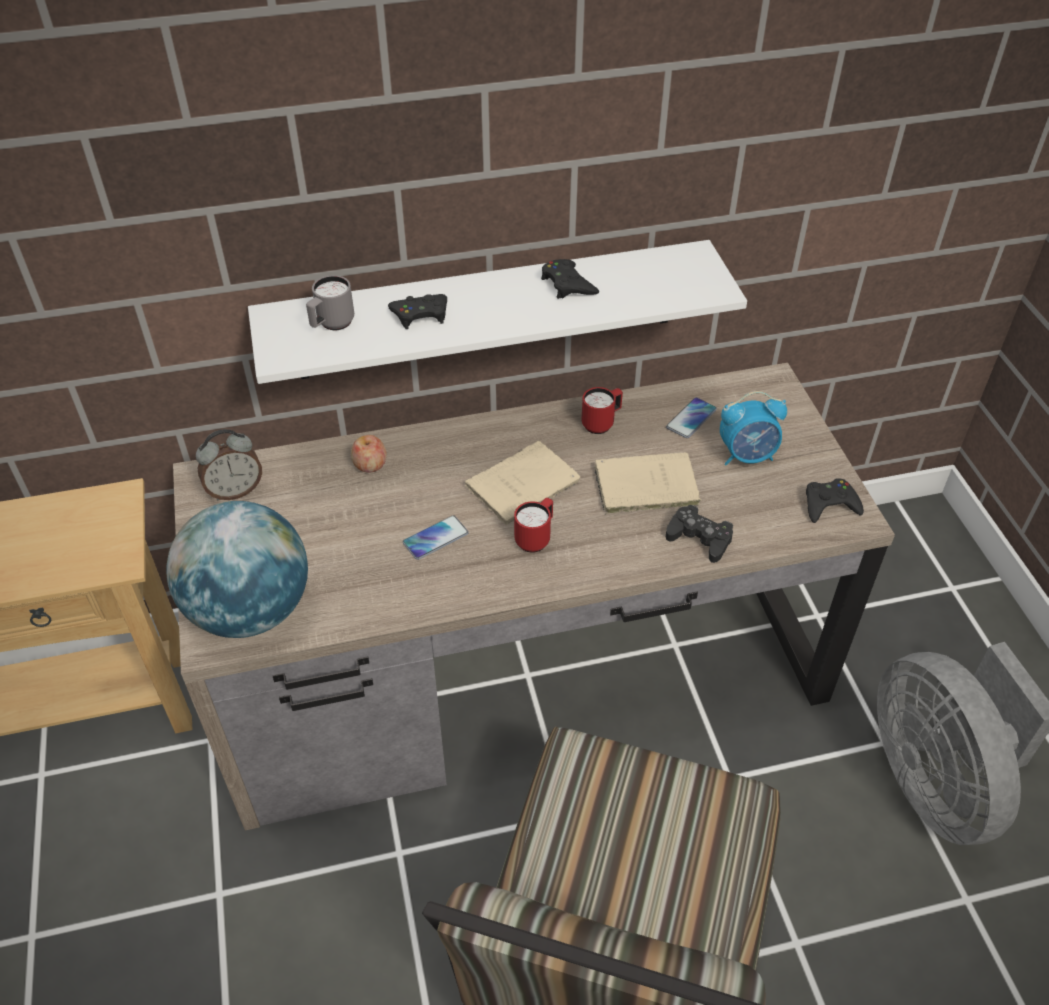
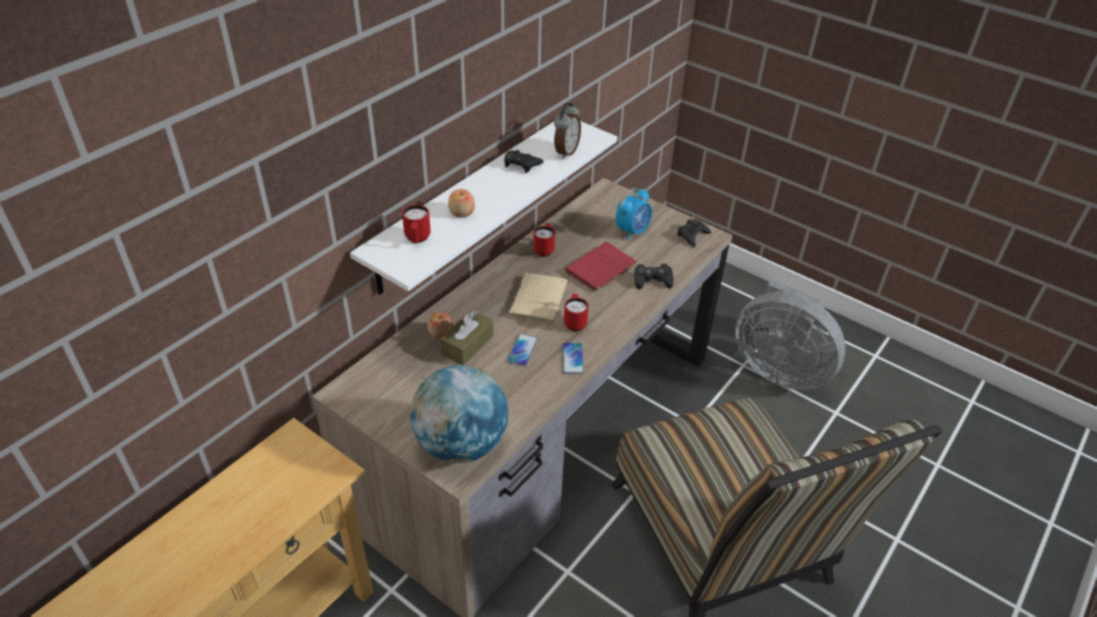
camera: 40 degrees left, 5 degrees down
(235, 490) = (373, 388): alarm clock -> alarm clock (565, 152)
(332, 325) = (417, 239): grey mug -> red mug
(382, 496) = (467, 345): none -> brown tissue box
(420, 315) = (461, 212): black game controller -> apple
(643, 486) = (599, 270): beige book -> red book
(691, 419) = (587, 226): phone -> phone (572, 359)

